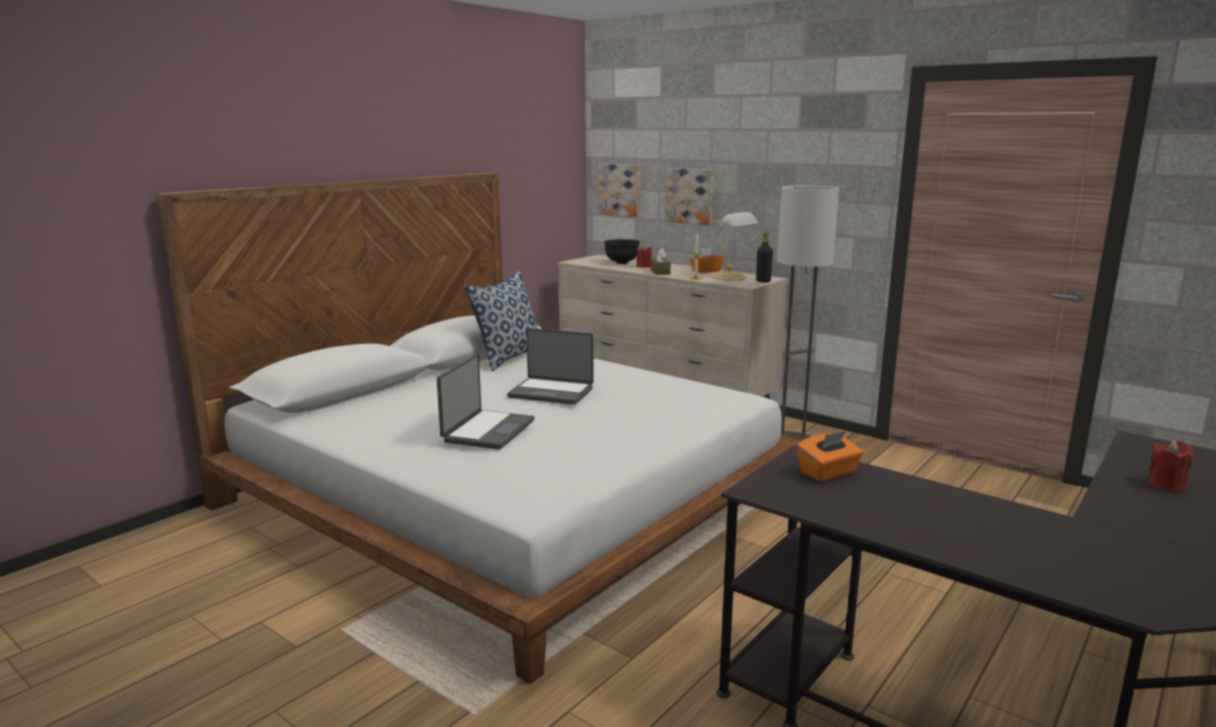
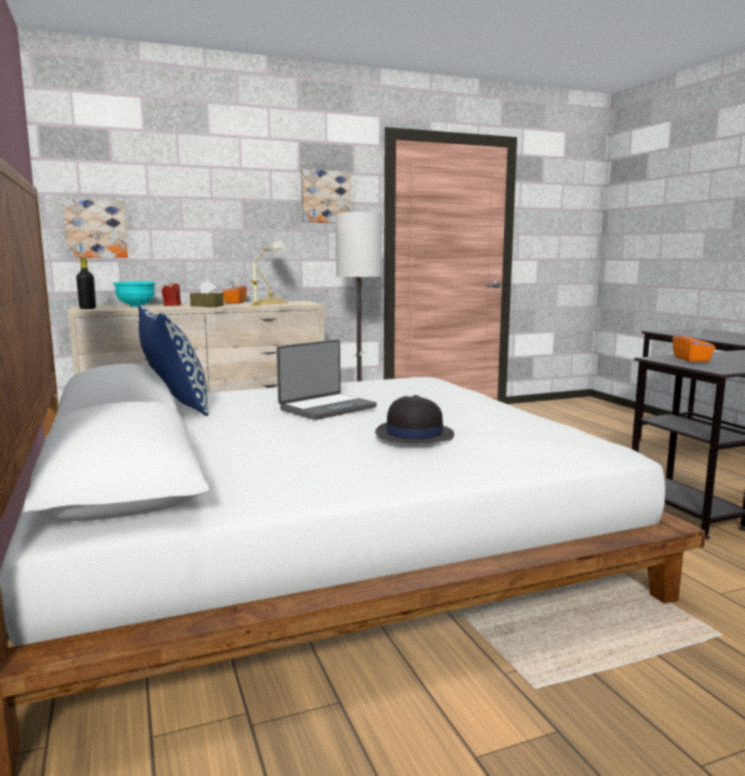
camera: 60 degrees left, 5 degrees down
(487, 431) = (413, 434): laptop -> black hat
(621, 263) = (136, 306): black bowl -> turquoise bowl
(690, 196) = (192, 232): picture -> picture (325, 197)
(763, 281) = (305, 302): black bottle -> black bottle (87, 308)
(1166, 485) = (722, 337): red candle -> none

